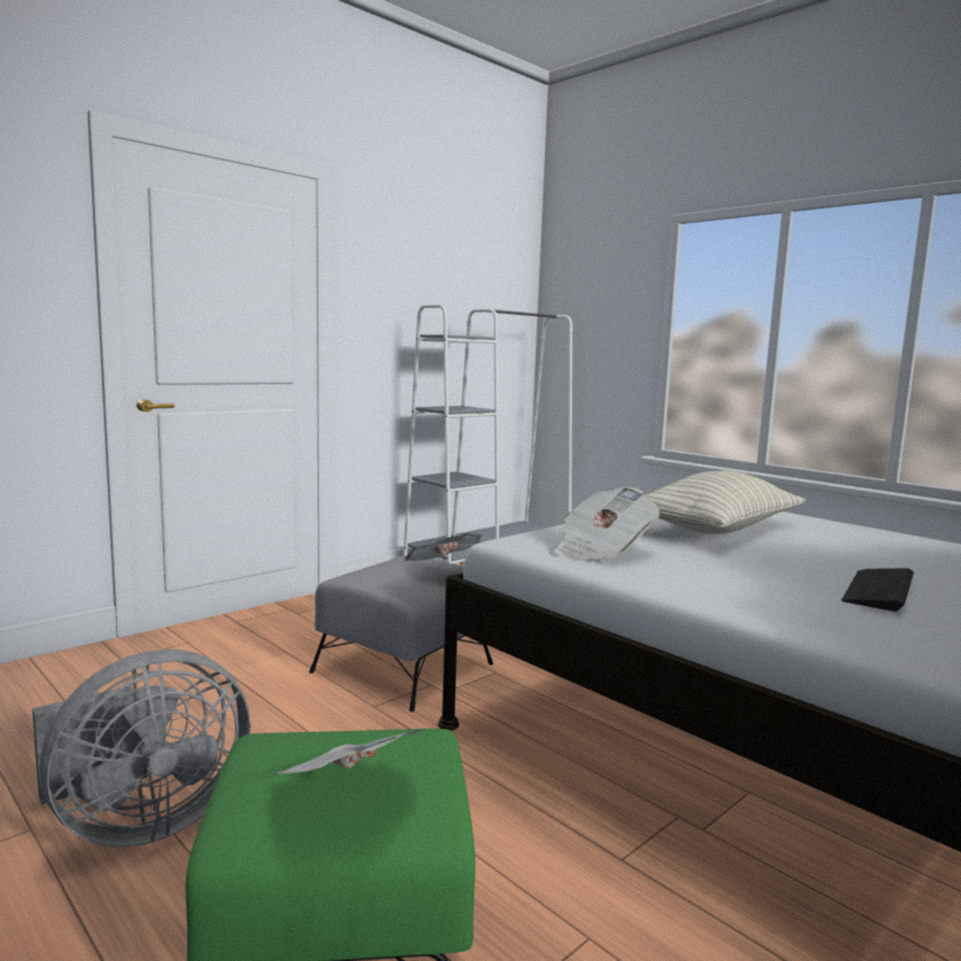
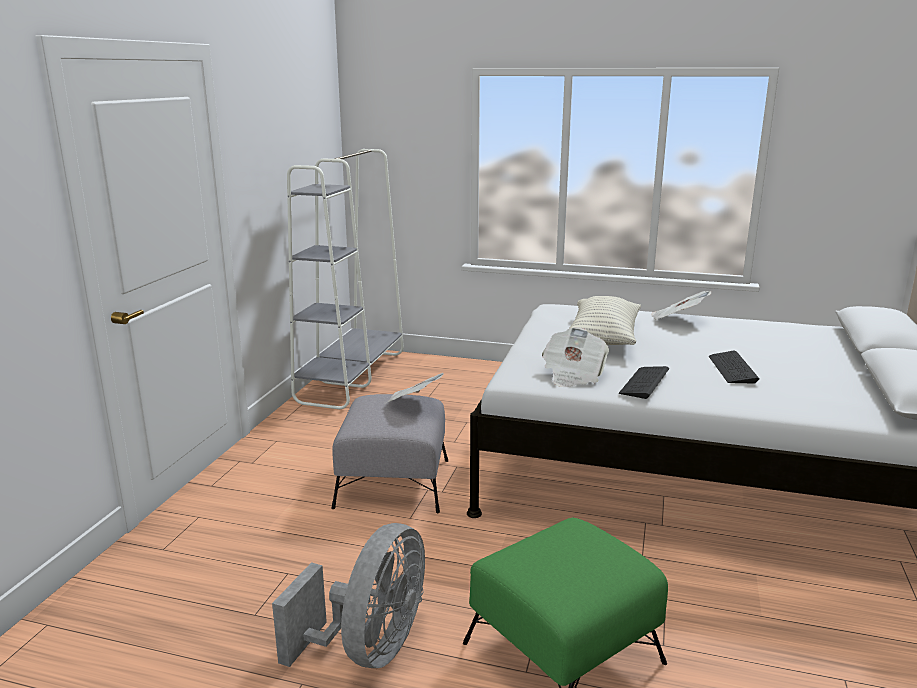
camera: 30 degrees left, 10 degrees up
(345, 791) = (590, 569): newspaper -> newspaper (677, 320)
(691, 575) = (644, 383): none -> keyboard

